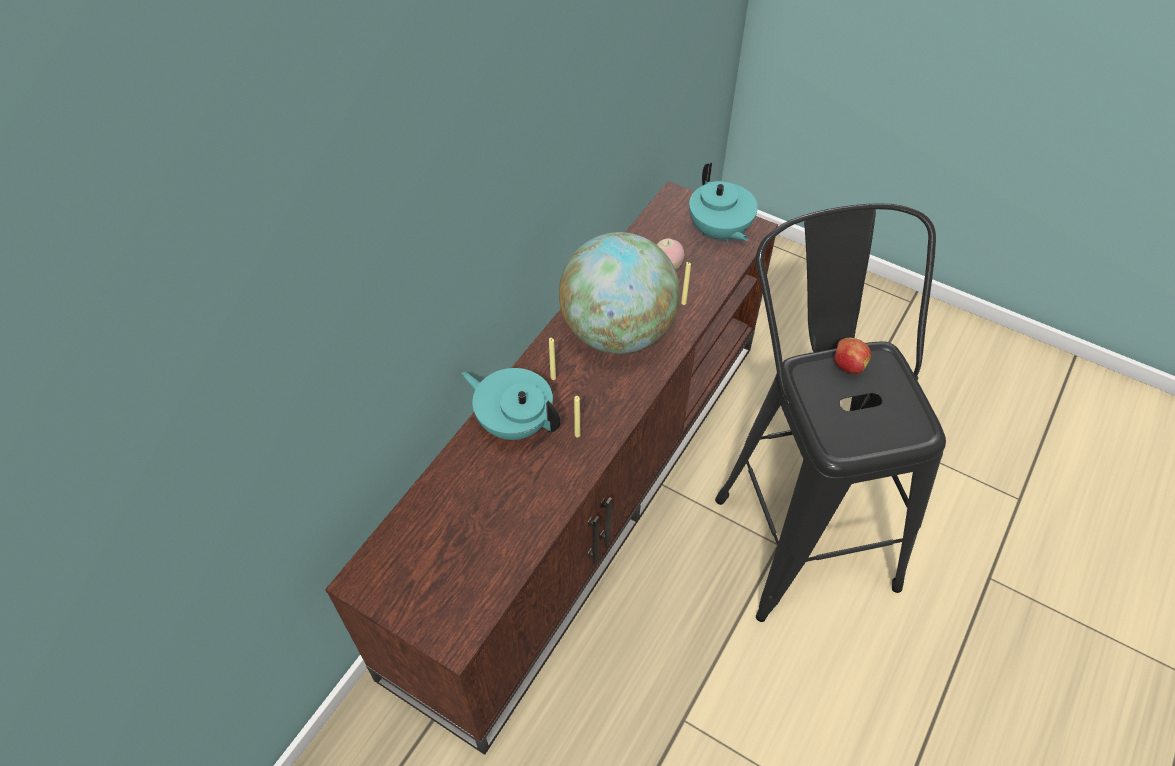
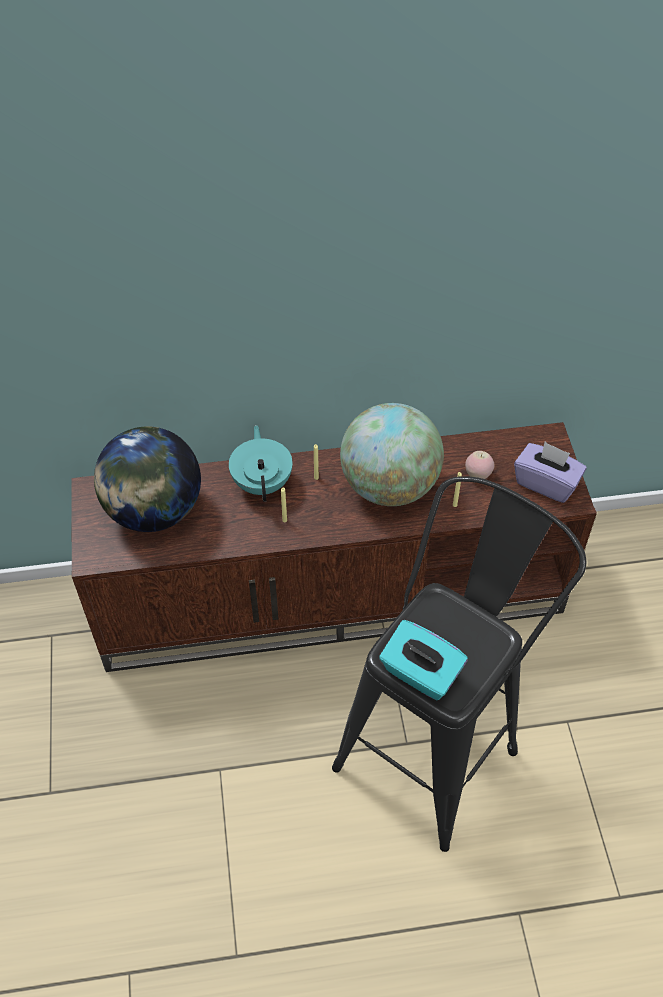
camera: 50 degrees right, 0 degrees up
(452, 537) = (154, 510): none -> globe
(719, 232) = (546, 483): turquoise teapot -> purple tissue box
(847, 365) = (469, 622): apple -> none
(875, 436) = (420, 673): none -> turquoise tissue box

